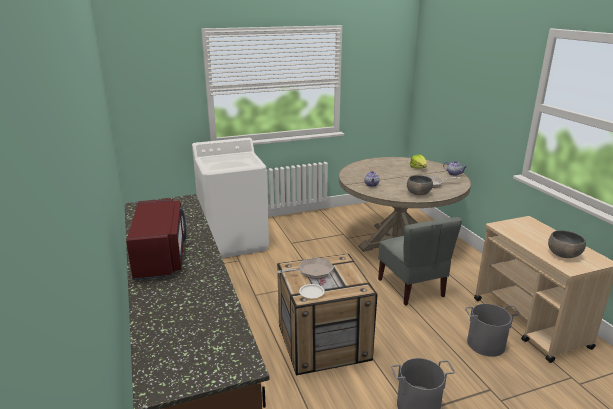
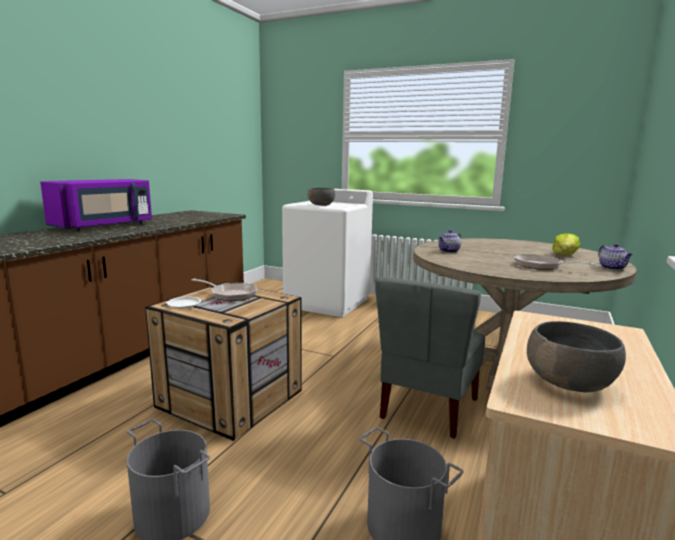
camera: 45 degrees right, 10 degrees down
(161, 257) = (104, 226): red microwave -> purple microwave
(418, 193) = (491, 267): grey bowl -> grey bowl (321, 205)

